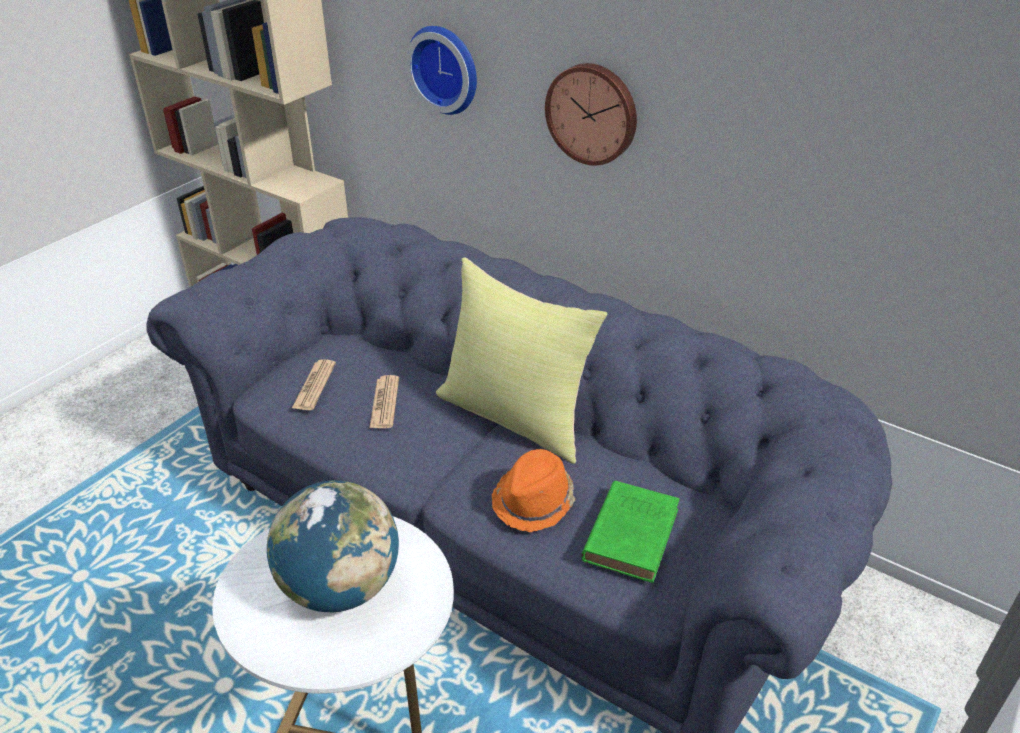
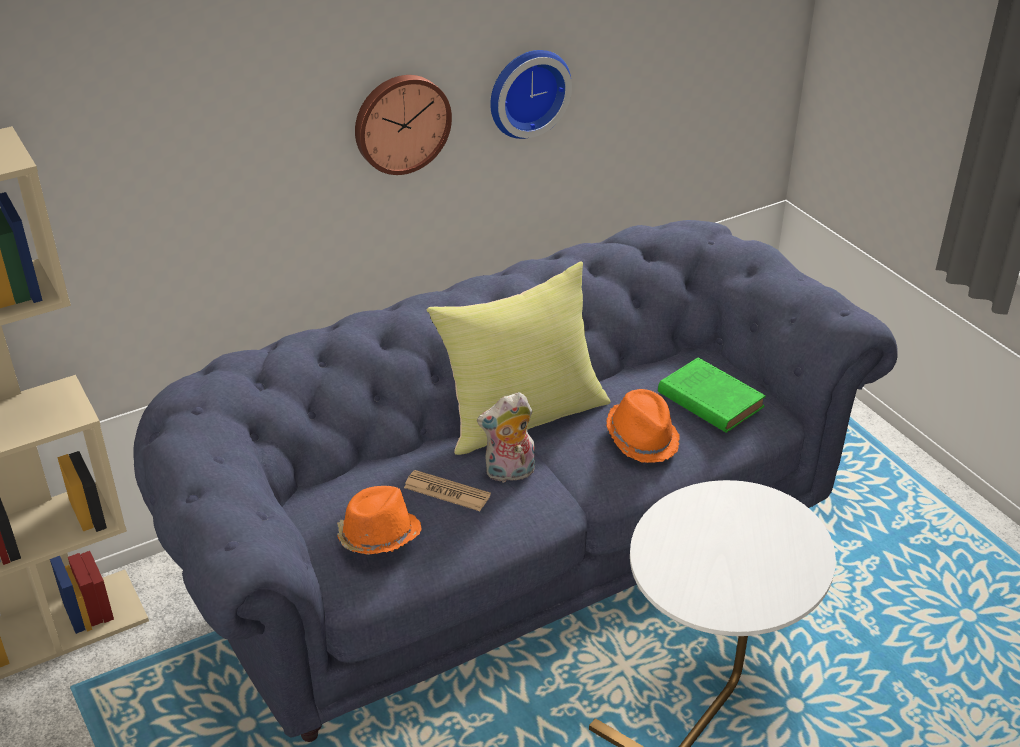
camera: 65 degrees left, 0 degrees up
(314, 386) = (378, 536): newspaper -> orange hat
(341, 586) = (731, 546): globe -> none
(431, 431) = (509, 474): none -> plush toy
(446, 68) = (218, 161): wall clock -> wall clock (526, 91)

